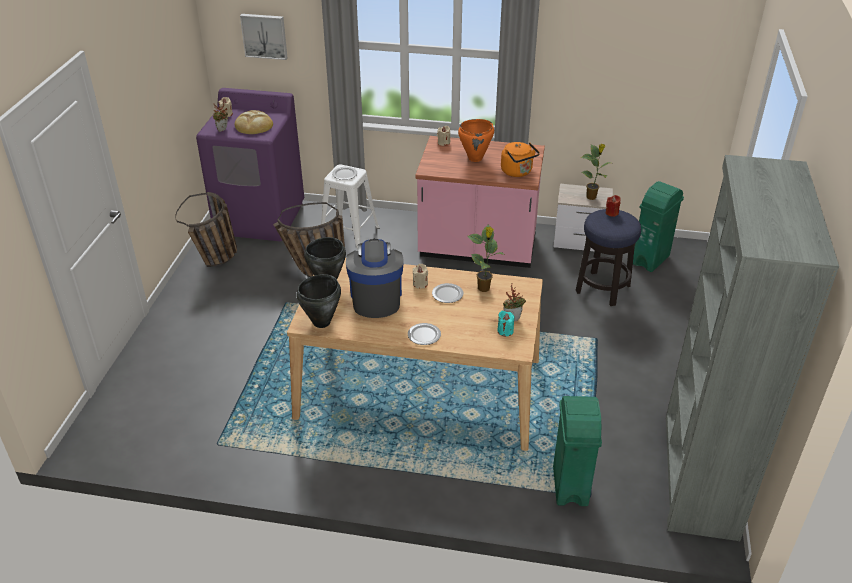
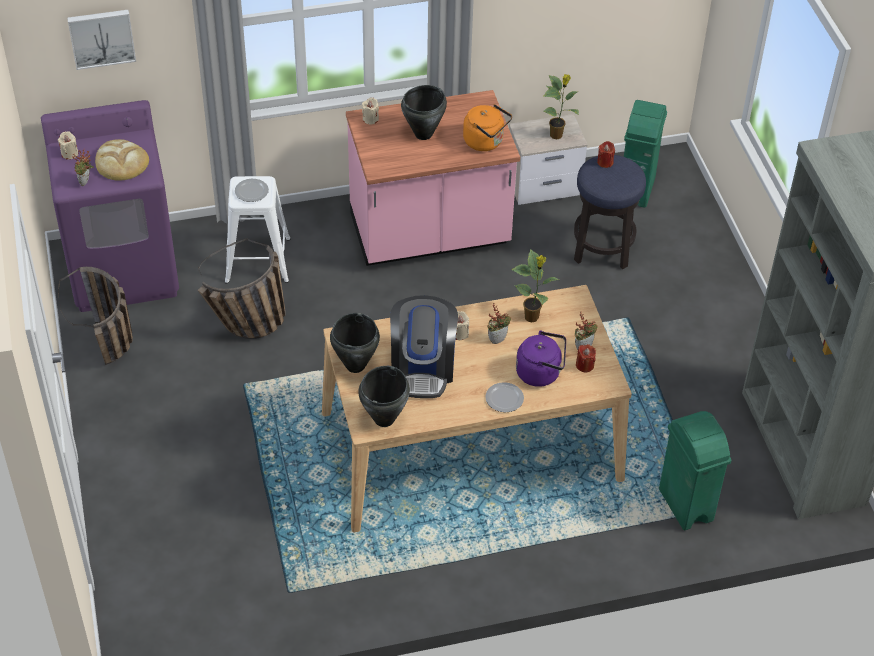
camera: 25 degrees left, 10 degrees up
(376, 298) = (423, 368): coffee machine -> coffee machine turned 150 degrees counterclockwise
(447, 294) = (497, 338): plate -> potted plant
(466, 326) = (541, 373): none -> purple kettle
(475, 158) = (424, 134): orange cooking pot -> black cooking pot
(505, 331) = (584, 365): turquoise candle -> red candle

